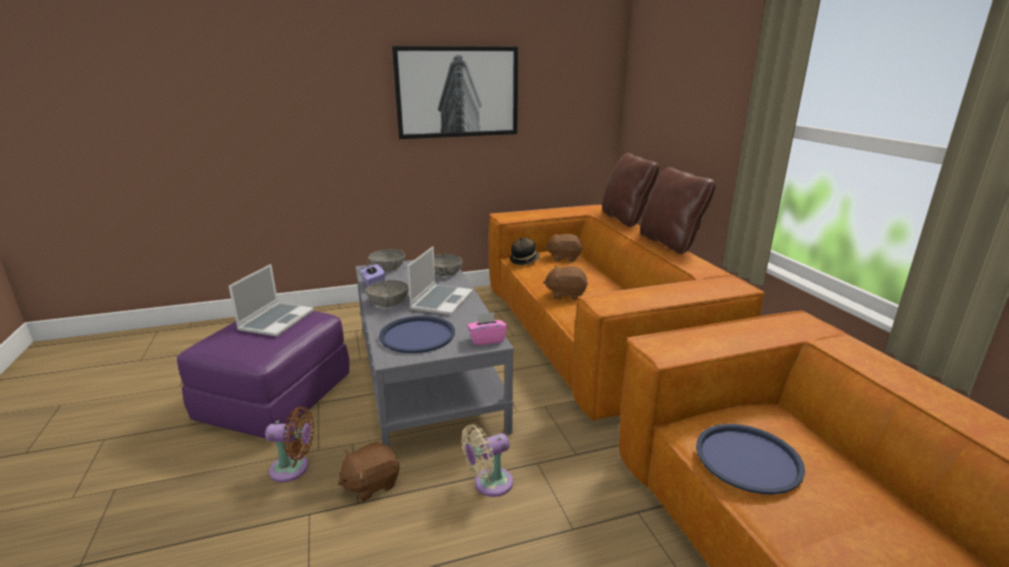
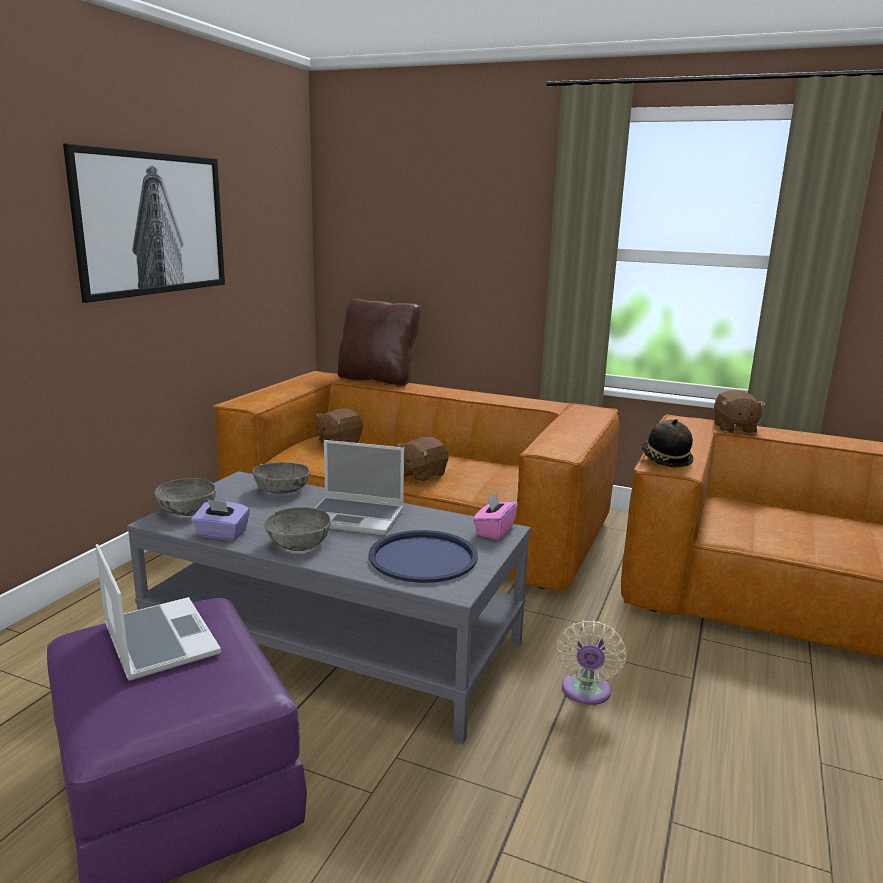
camera: 50 degrees left, 5 degrees down
(293, 469) = (386, 832): brown fan -> none
(371, 484) = (498, 774): brown plush toy -> brown plush toy (734, 428)
(441, 300) = (356, 517): laptop -> laptop turned 135 degrees clockwise
(524, 260) = (303, 457): hat -> hat (665, 459)
(670, 243) = (469, 391): brown pillow -> none
(747, 459) = (779, 532): blue tray -> none

